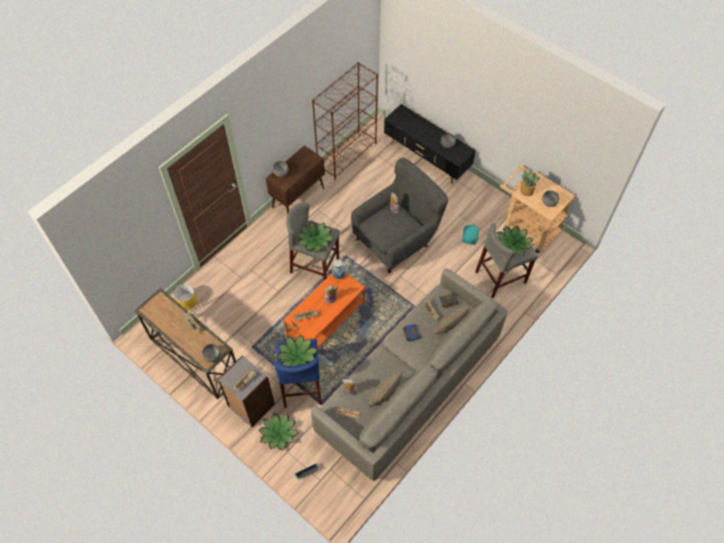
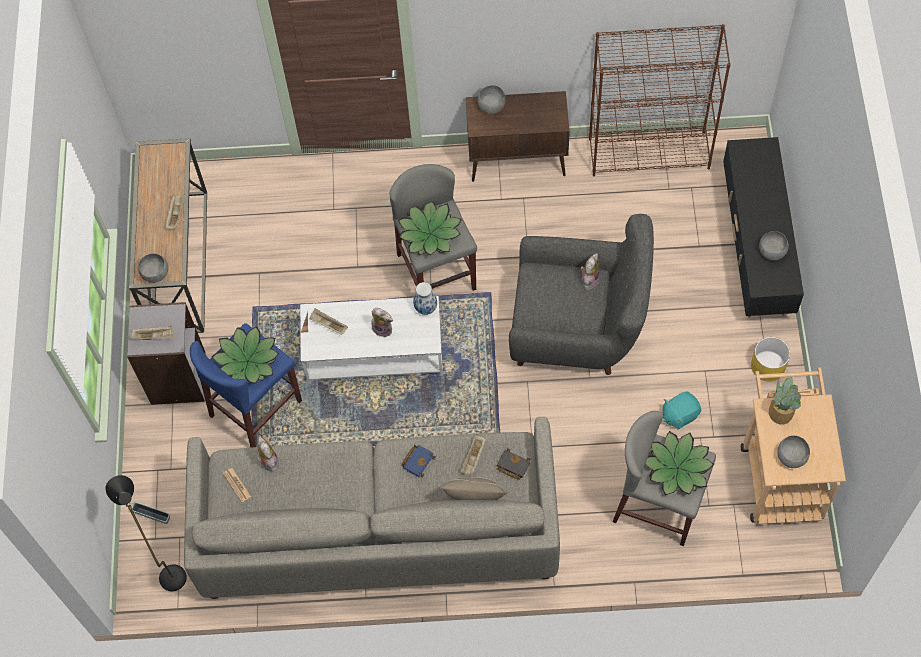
camera: 50 degrees right, 5 degrees up
(187, 301) = (242, 184): yellow planter -> yellow planter (767, 365)
(278, 433) = (171, 440): potted plant -> none
(326, 319) = (374, 353): orange coffee table -> white coffee table
(341, 487) = (168, 570): none -> black floor lamp
(384, 395) = (301, 505): beige pillow -> none

